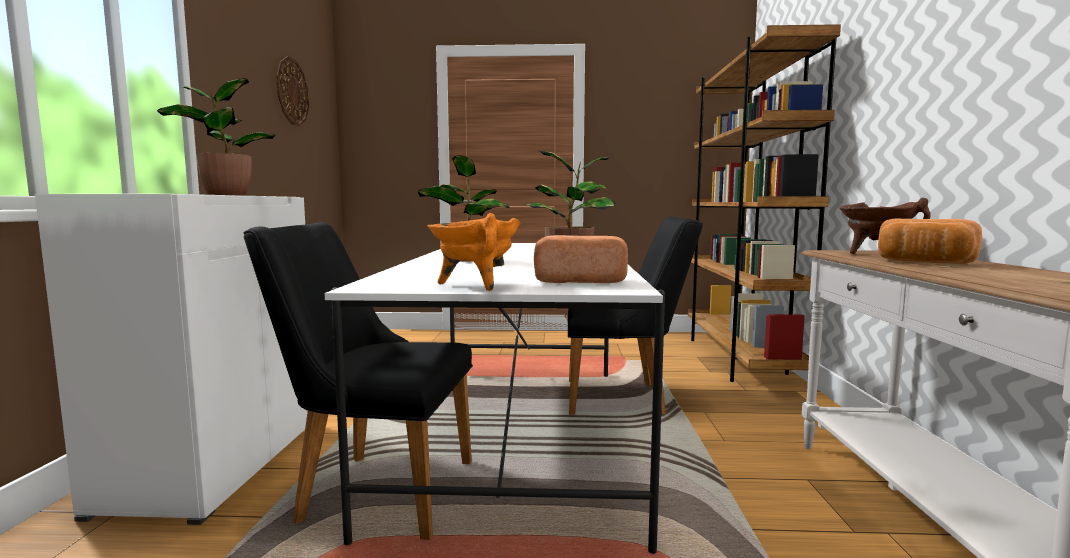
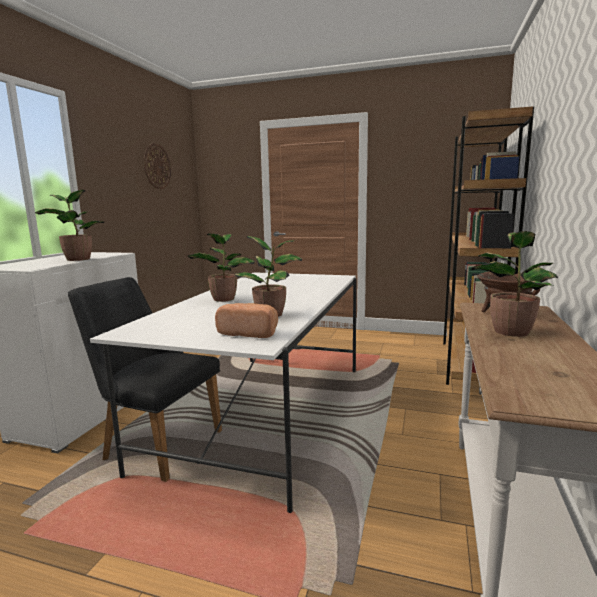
camera: 15 degrees right, 5 degrees up
(475, 285) = (179, 335): orange cooking pot -> none
(625, 398) = (355, 391): black chair -> none
(924, 262) = (510, 331): bread -> potted plant

